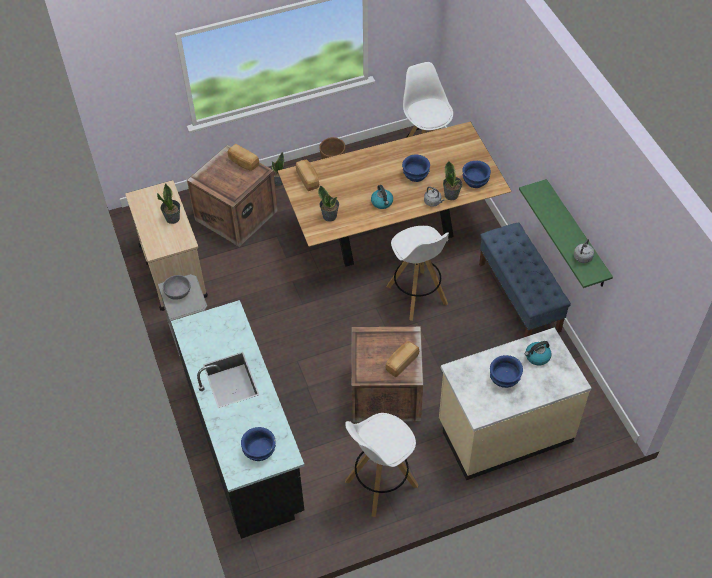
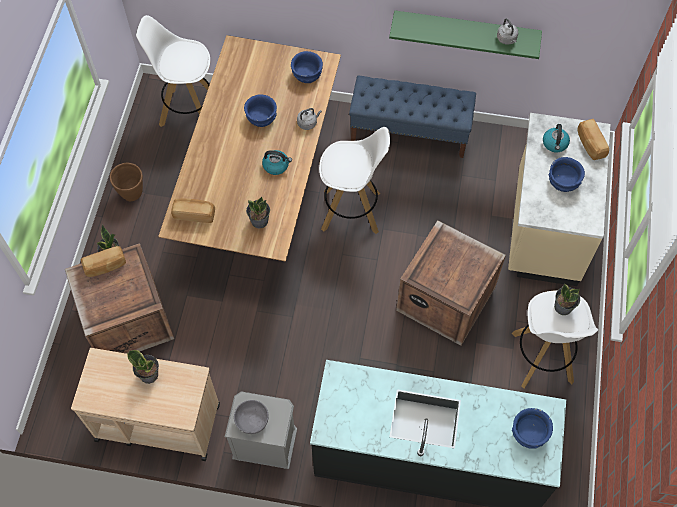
camera: 60 degrees left, 10 degrees up
(401, 362) = (469, 259): bread -> bread (590, 144)
(451, 195) = (310, 103): potted plant -> potted plant (563, 306)

